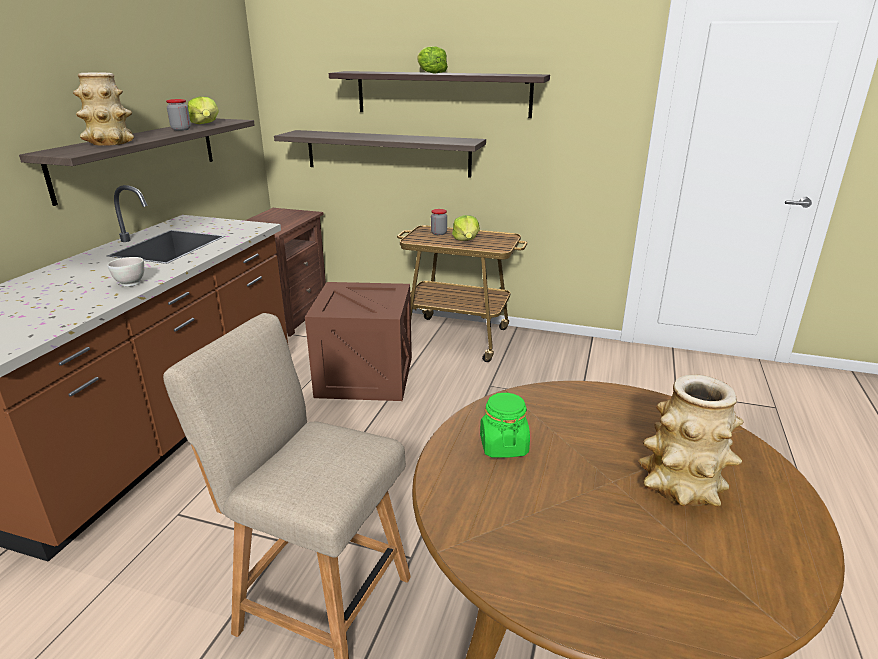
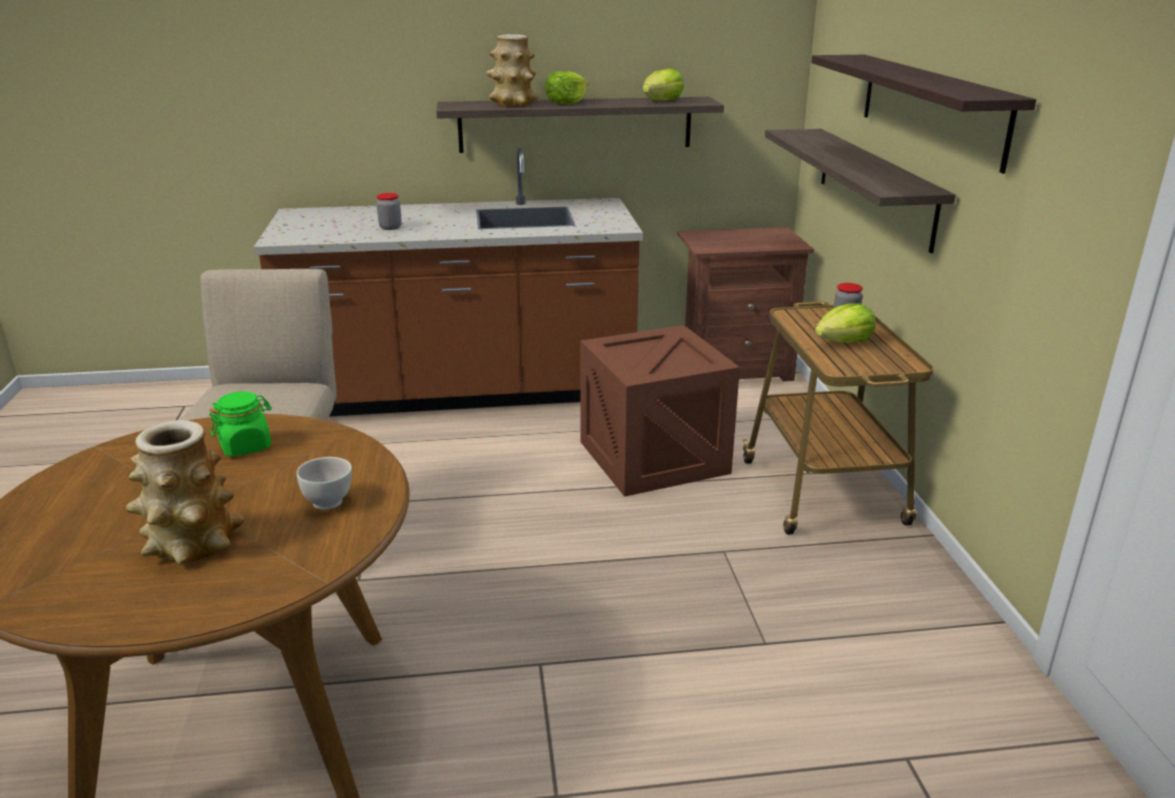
camera: 65 degrees right, 0 degrees up
(130, 283) = (420, 232): white bowl -> white bowl (328, 502)
(181, 129) = (614, 102): jar -> jar (390, 227)
(430, 73) = (900, 71): lettuce -> lettuce (566, 102)

